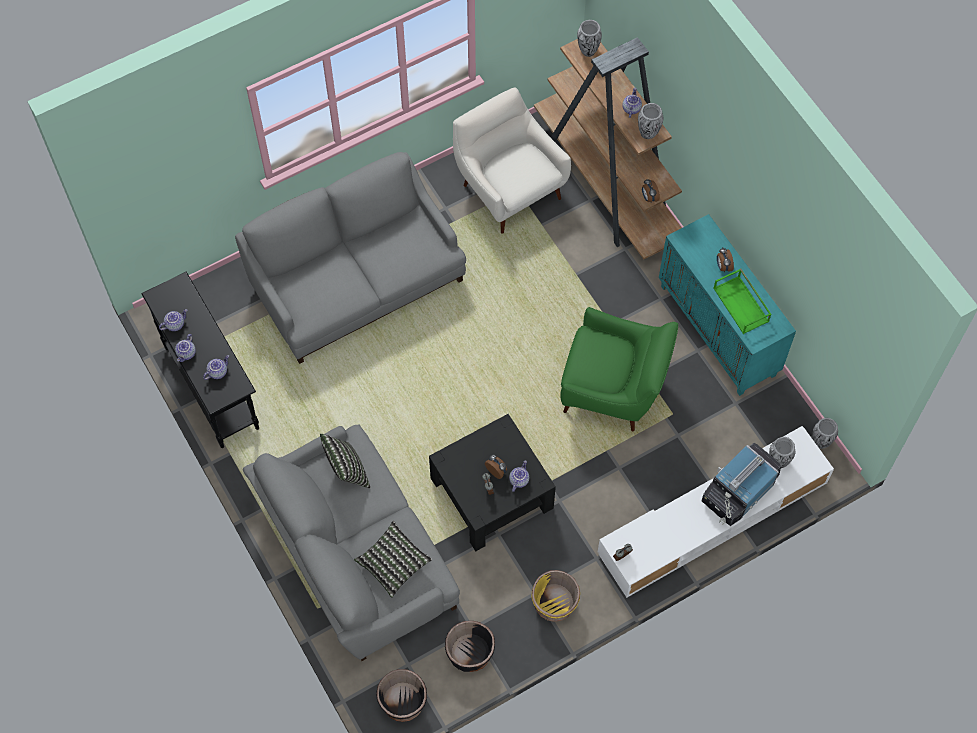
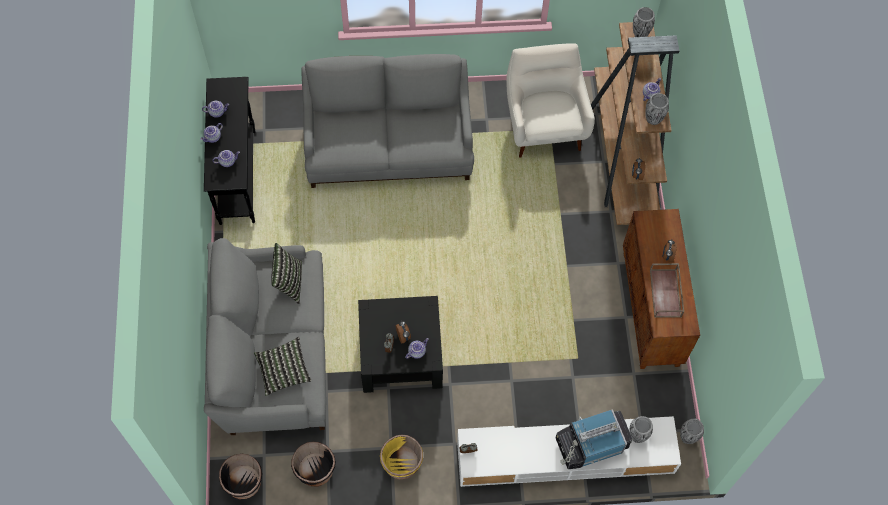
camera: 25 degrees right, 0 degrees up
(613, 390) = (540, 318): green armchair -> none
(719, 331) = (651, 309): turquoise cabinet -> brown cabinet
(742, 305) = (666, 294): green tray -> brown tray

